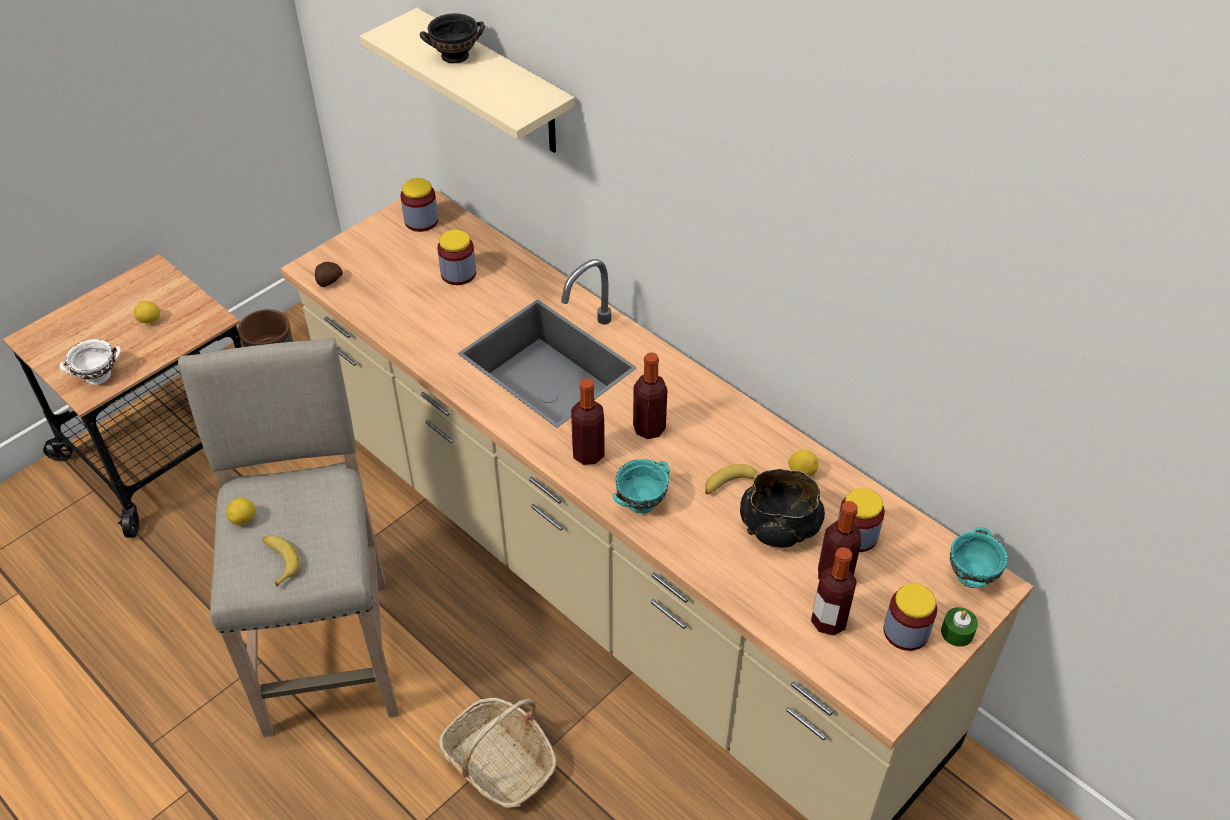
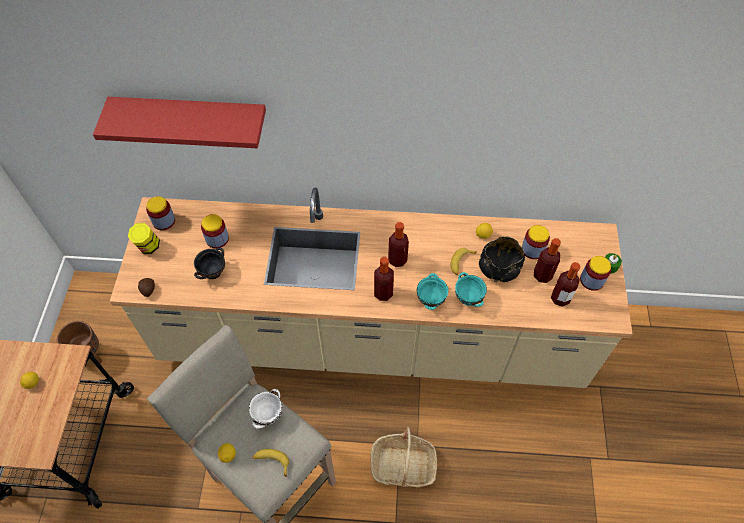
camera: 40 degrees left, 10 degrees up
(99, 375) = (36, 438): white bowl -> white bowl (269, 414)
(377, 237) = (148, 247): none -> jar
(454, 55) = (167, 116): black bowl -> black bowl (212, 272)
(495, 84) = (191, 119): beige shelf -> red shelf
(972, 574) = (591, 235): turquoise bowl -> turquoise bowl (468, 297)

